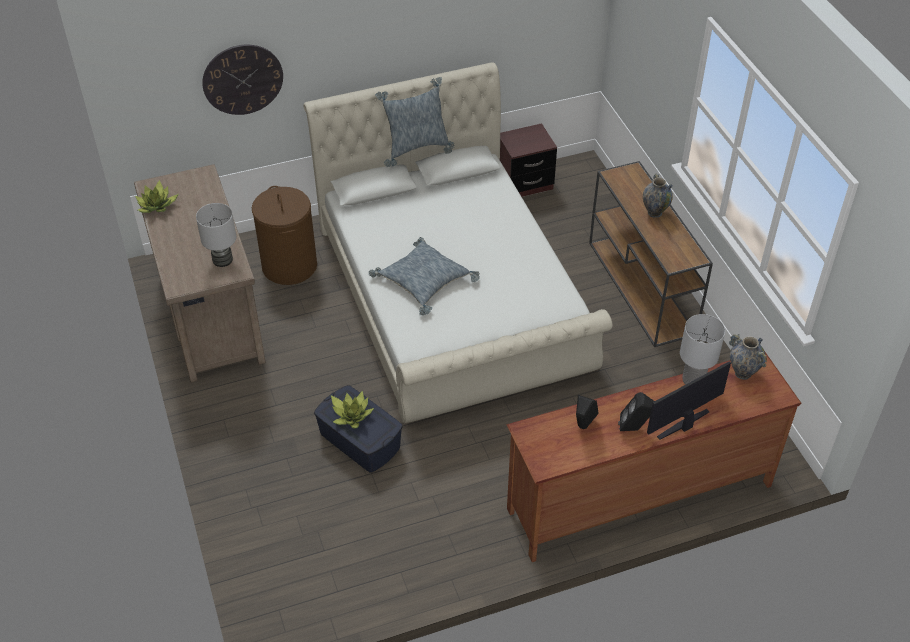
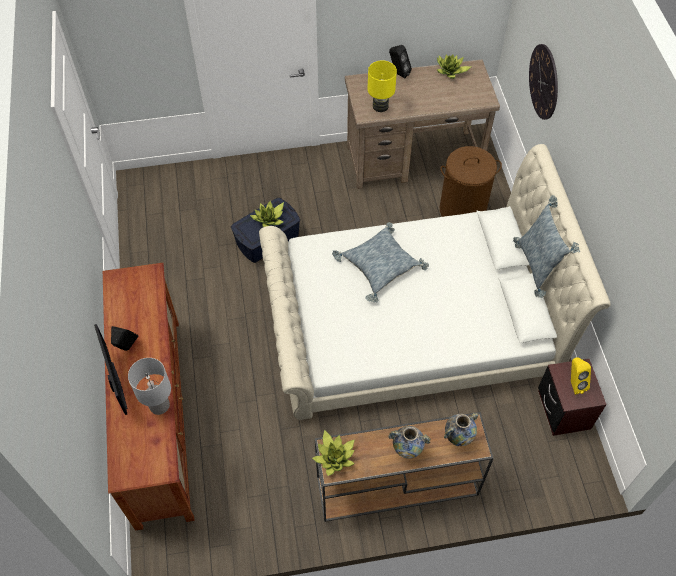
camera: 100 degrees right, 10 degrees up
(222, 260) = (380, 106): grey table lamp -> yellow table lamp
(527, 141) = (574, 384): none -> yellow speaker
(582, 427) = (141, 311): black speaker -> black speaker (398, 73)
(681, 258) = (334, 457): none -> potted plant
(742, 373) = (157, 452): vase -> vase (458, 439)

